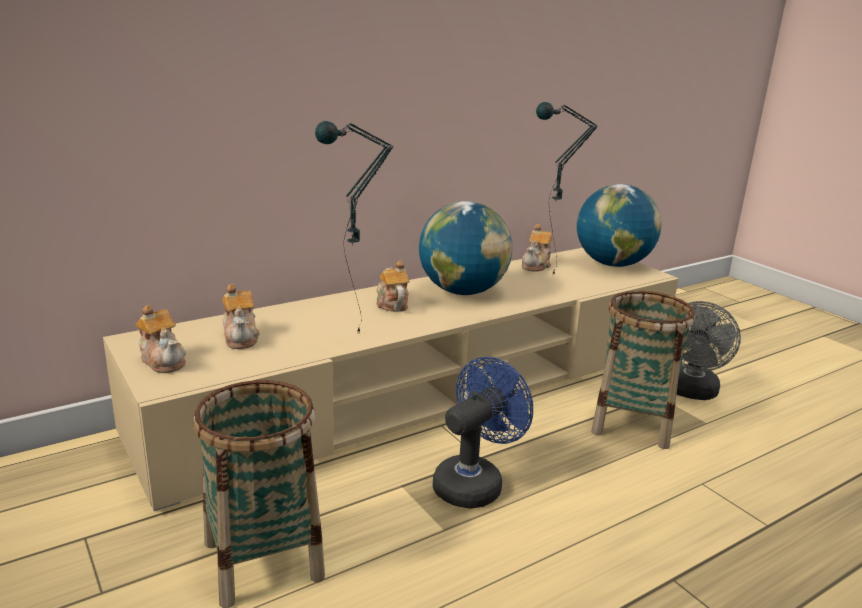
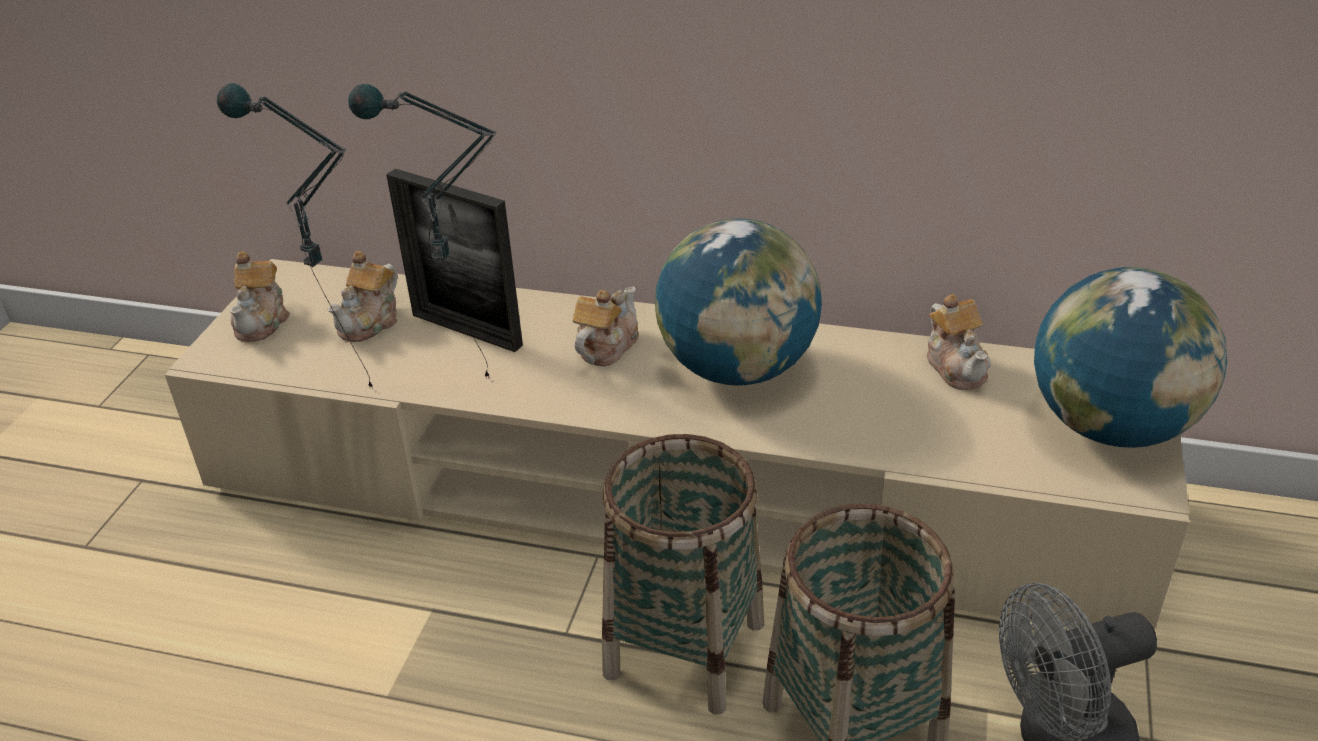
camera: 50 degrees right, 15 degrees up
(263, 560) = (209, 604): basket -> basket (684, 648)
(306, 322) = (466, 330): none -> picture frame
(474, 482) = (506, 662): blue fan -> none
(536, 265) = (956, 366): teapot -> teapot turned 90 degrees counterclockwise
(550, 279) = (922, 406): table lamp -> table lamp (348, 394)

